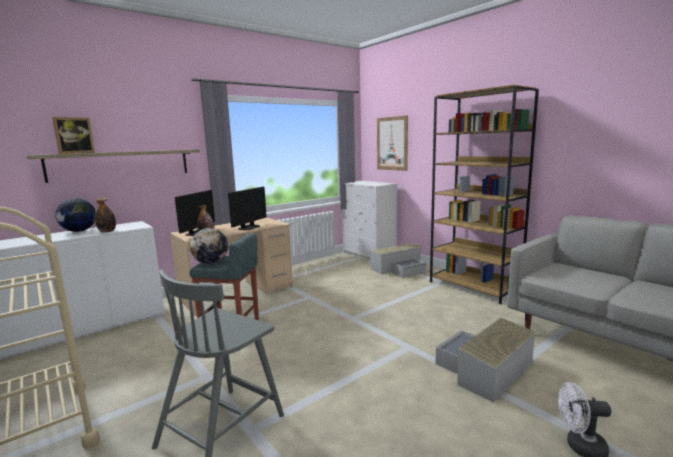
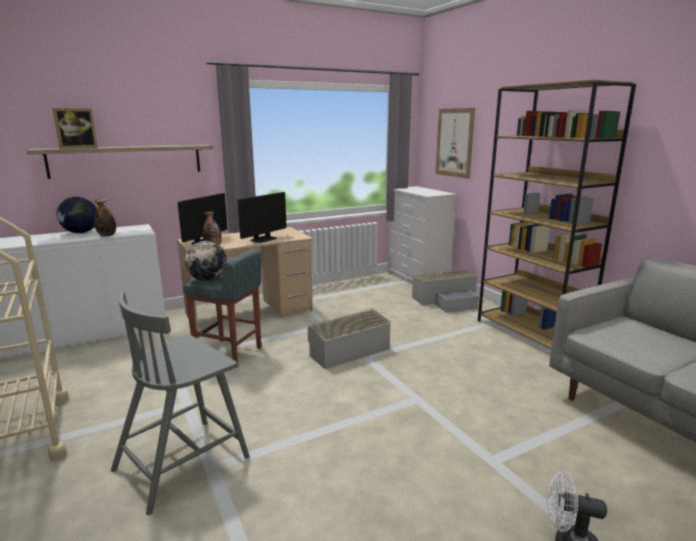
camera: 10 degrees right, 5 degrees up
(484, 369) = (495, 438): grey storage box -> grey storage box (343, 349)

